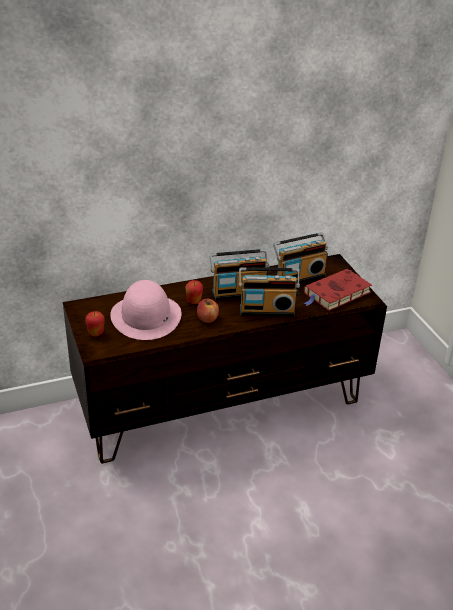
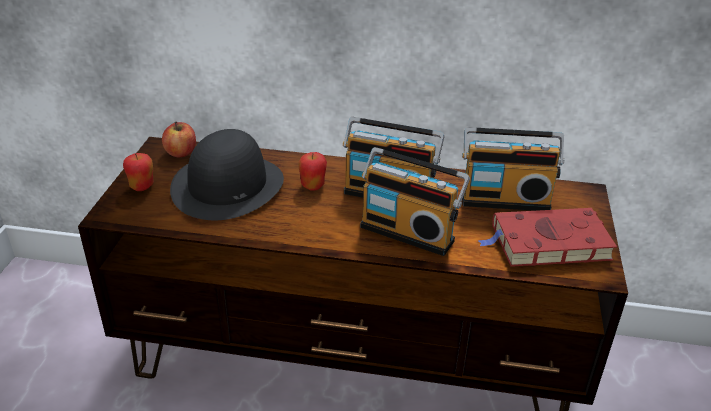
camera: 30 degrees right, 0 degrees up
(146, 316) = (228, 186): pink hat -> black hat
(207, 319) = (307, 216): apple -> apple (181, 152)

